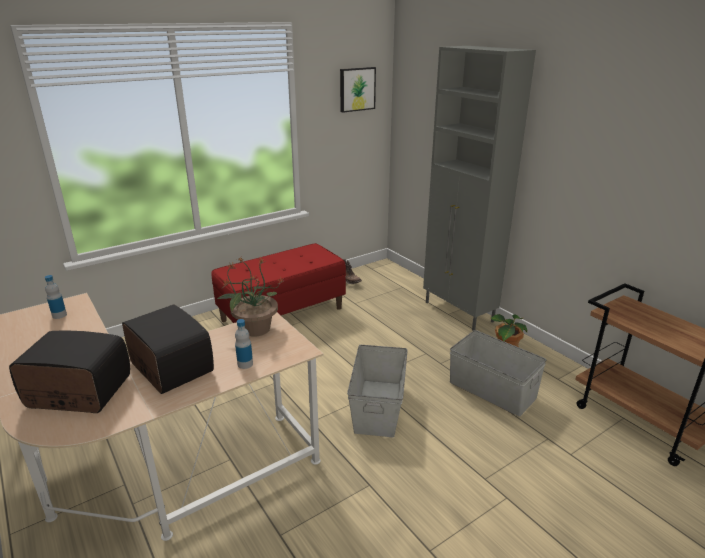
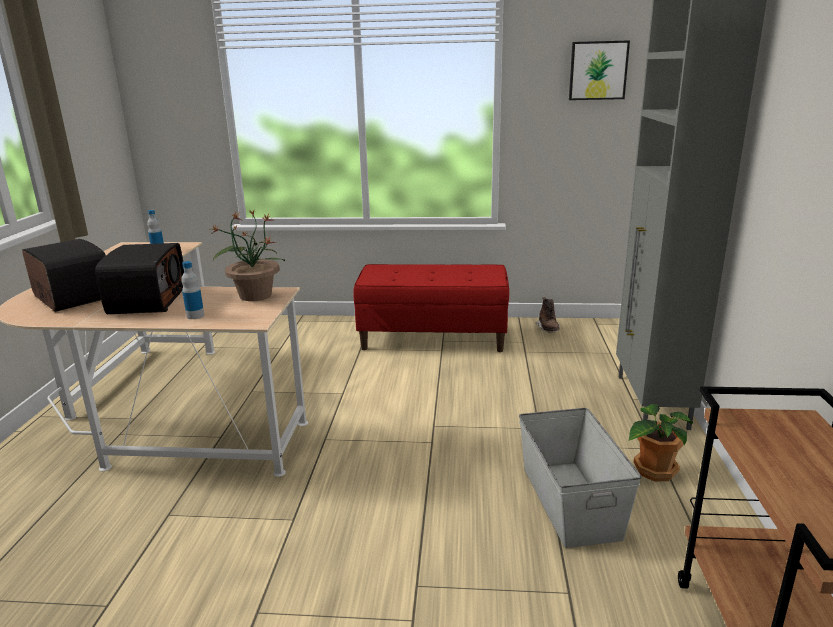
camera: 40 degrees right, 5 degrees down
(378, 406) = (406, 456): grey storage box -> none

